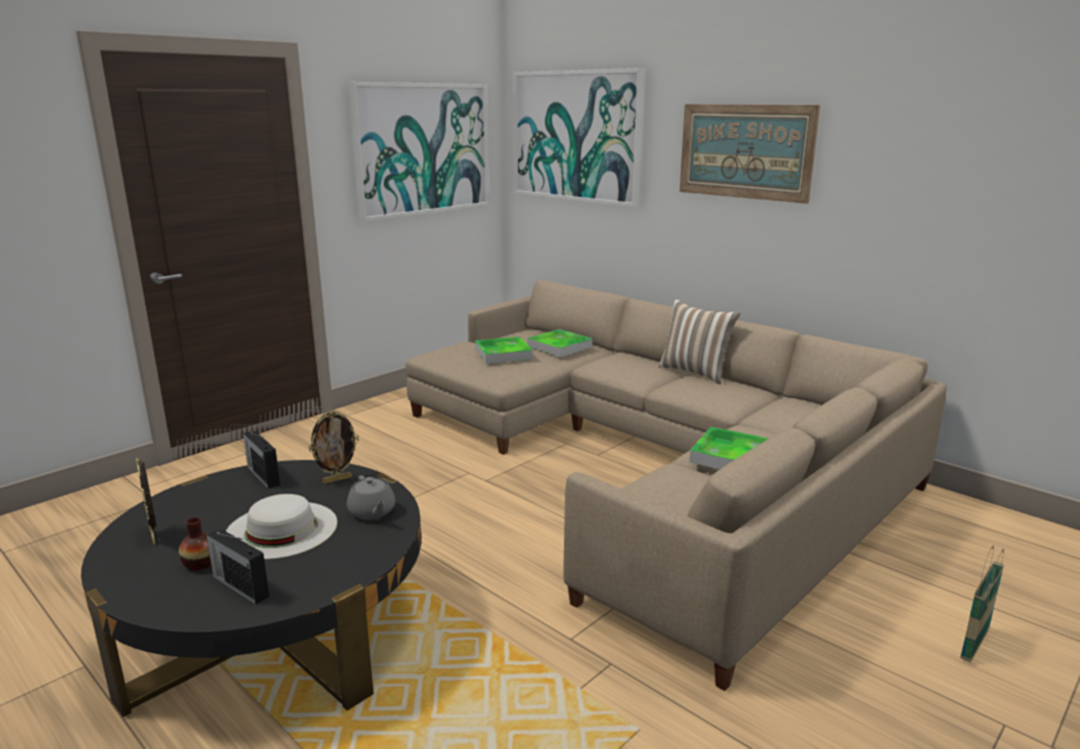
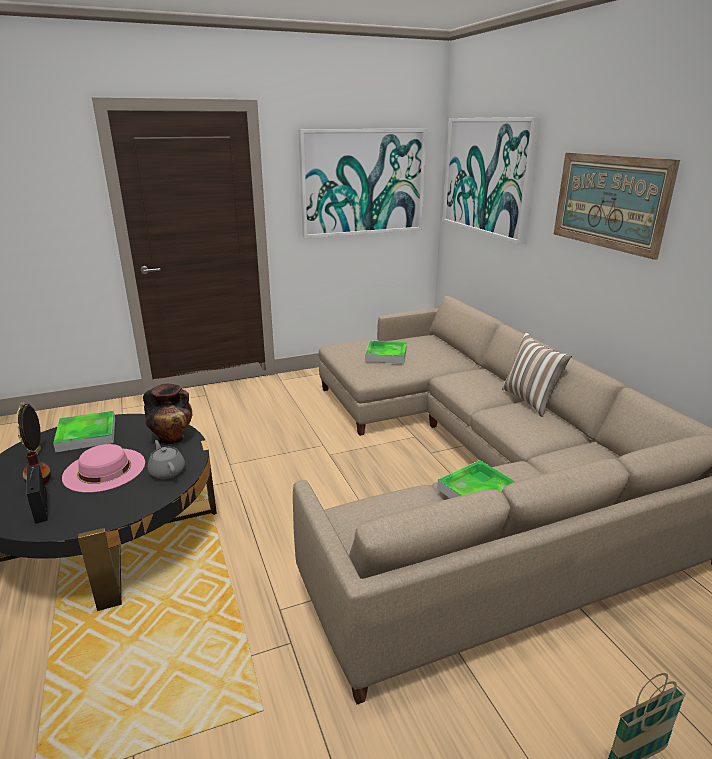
camera: 25 degrees right, 5 degrees up
(263, 475) = (135, 424): radio -> none
(281, 529) = (104, 469): white hat -> pink hat
(337, 479) = (173, 438): picture frame -> vase
(372, 512) = (167, 471): grey teapot -> grey teapot turned 150 degrees clockwise
(559, 347) = (435, 355): tray -> tray (87, 434)

